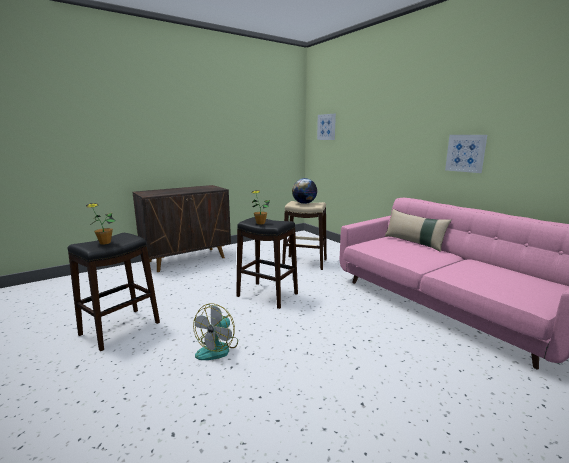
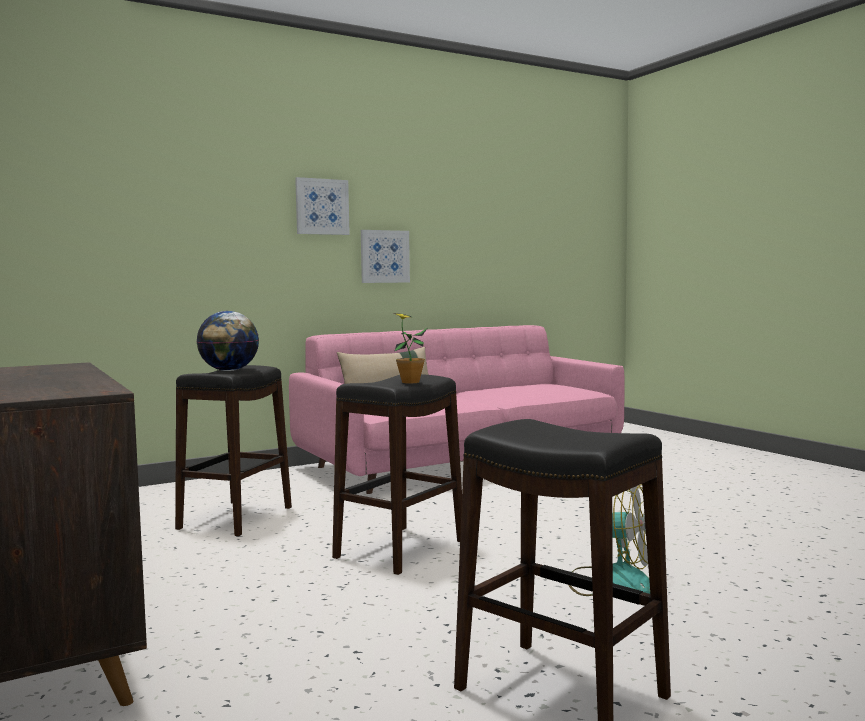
camera: 85 degrees left, 10 degrees down
(105, 243) = (580, 432): potted plant -> none
(305, 263) = (236, 517): beige stool -> black stool
(326, 127) = (44, 200): picture -> picture (322, 206)

